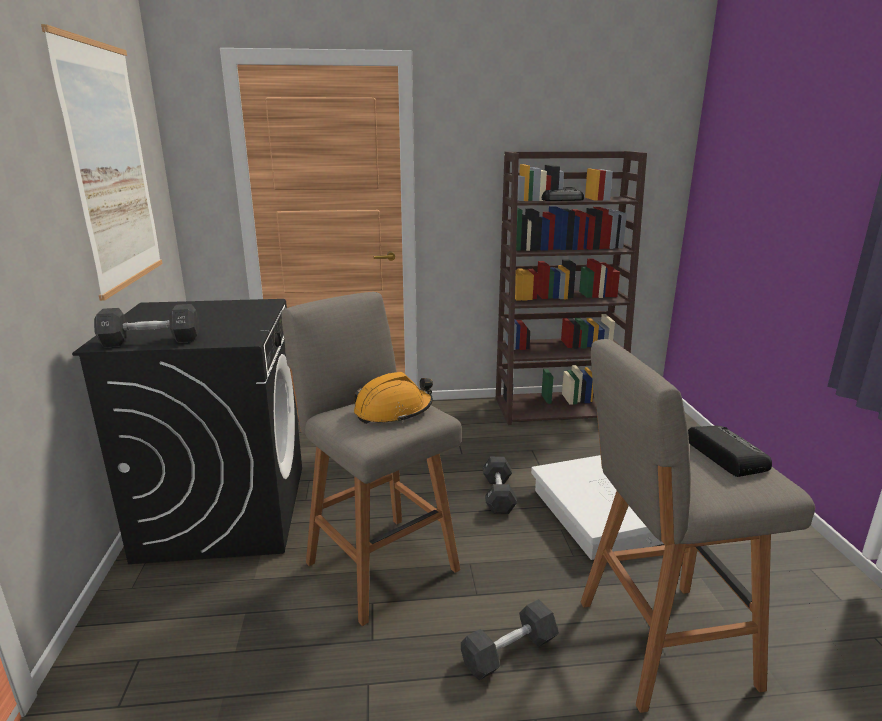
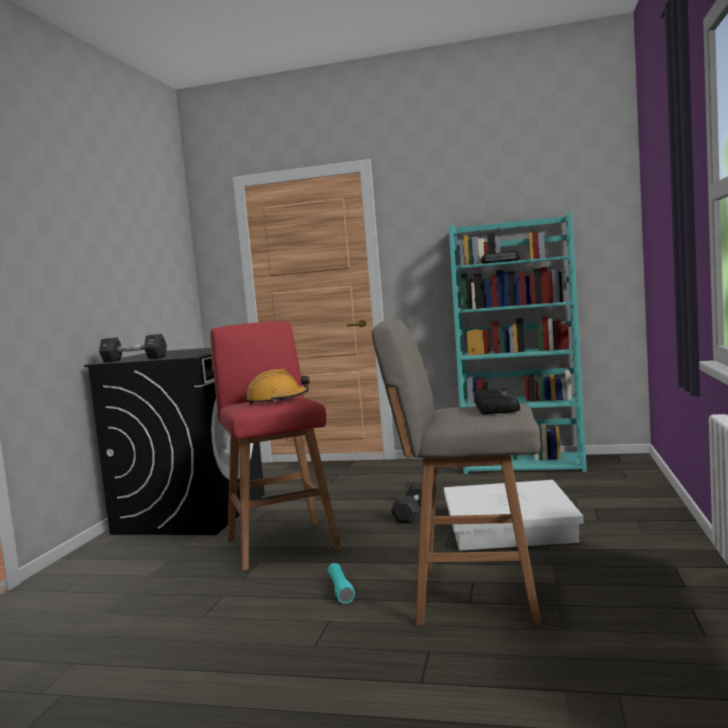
camera: 20 degrees right, 15 degrees down
(111, 167) = (140, 257): picture -> none
(379, 563) = (281, 543): grey stool -> red stool
(509, 652) = (340, 590): black dumbbell -> turquoise flashlight
(558, 407) = (525, 464): brown bookcase -> turquoise bookcase

